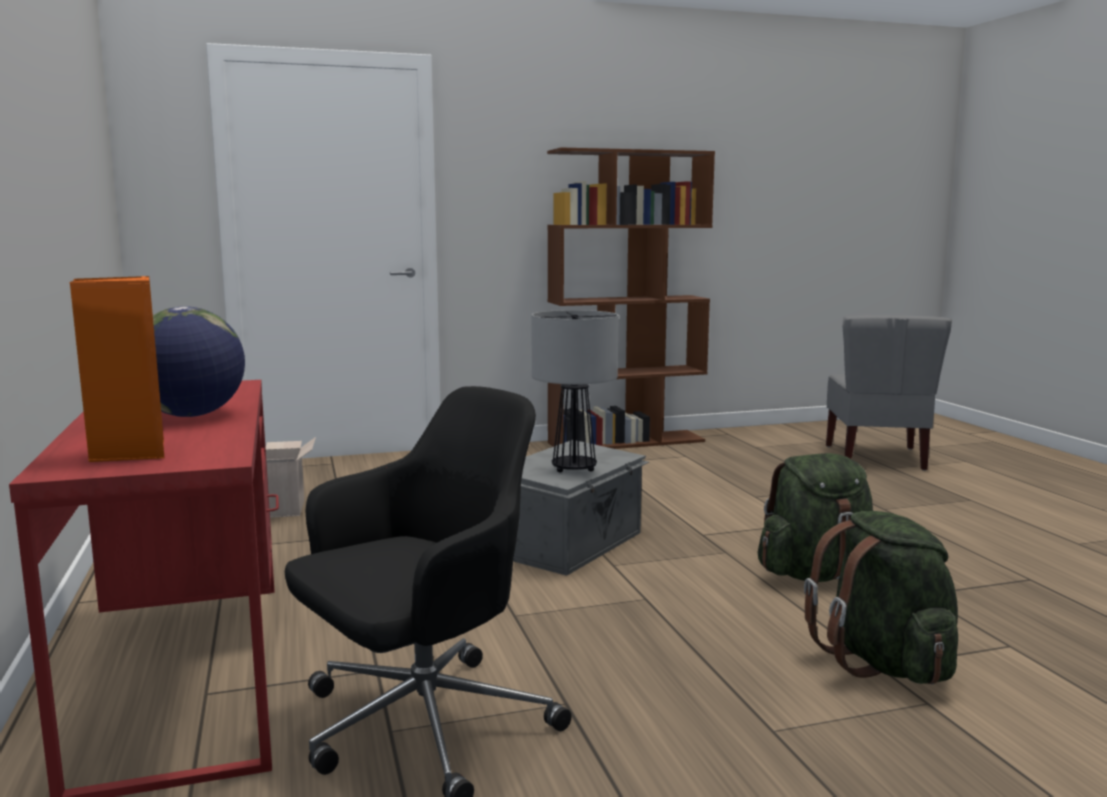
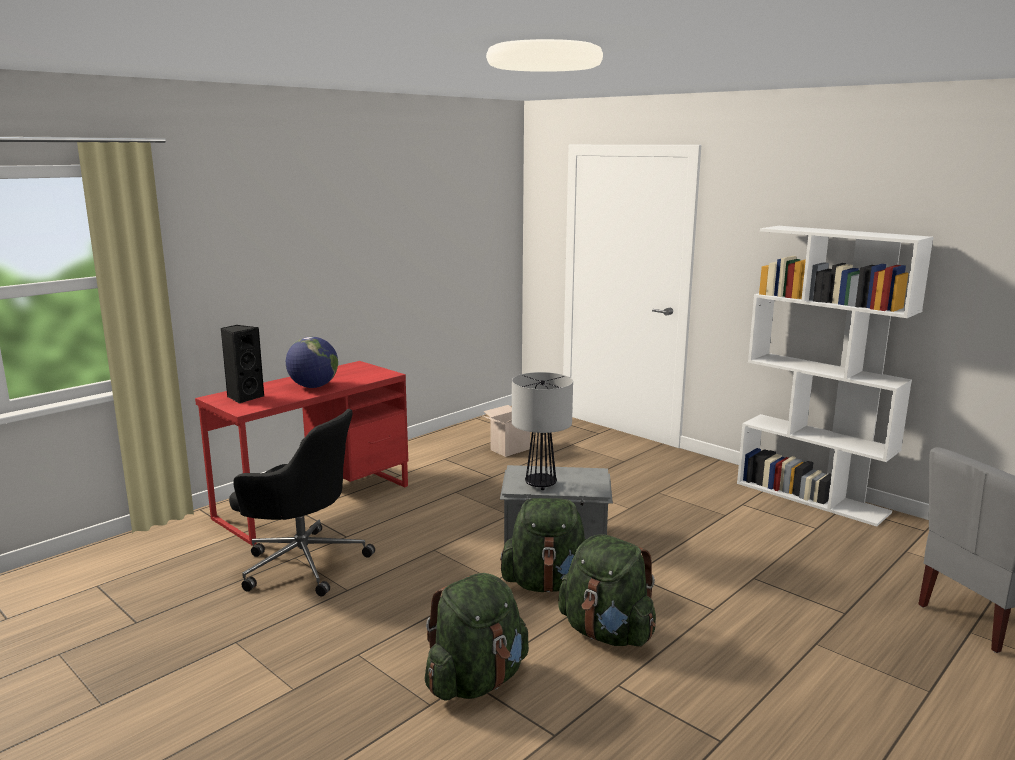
camera: 60 degrees right, 5 degrees up
(128, 453) = (244, 397): orange speaker -> black speaker
(626, 442) = (812, 497): brown bookcase -> white bookcase
(685, 575) = (548, 584): none -> green backpack

